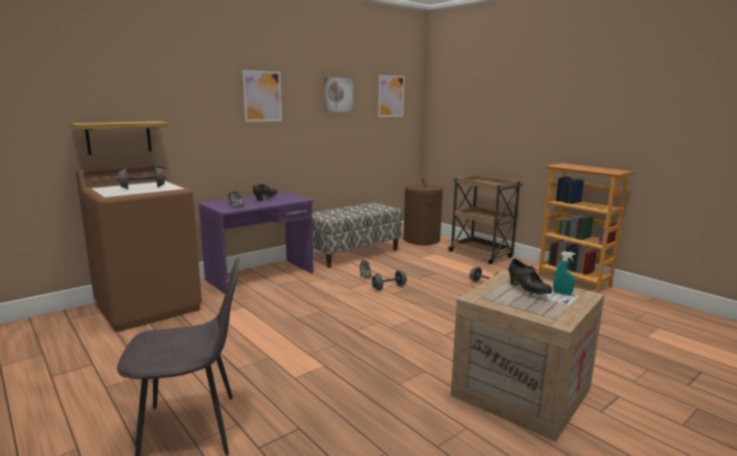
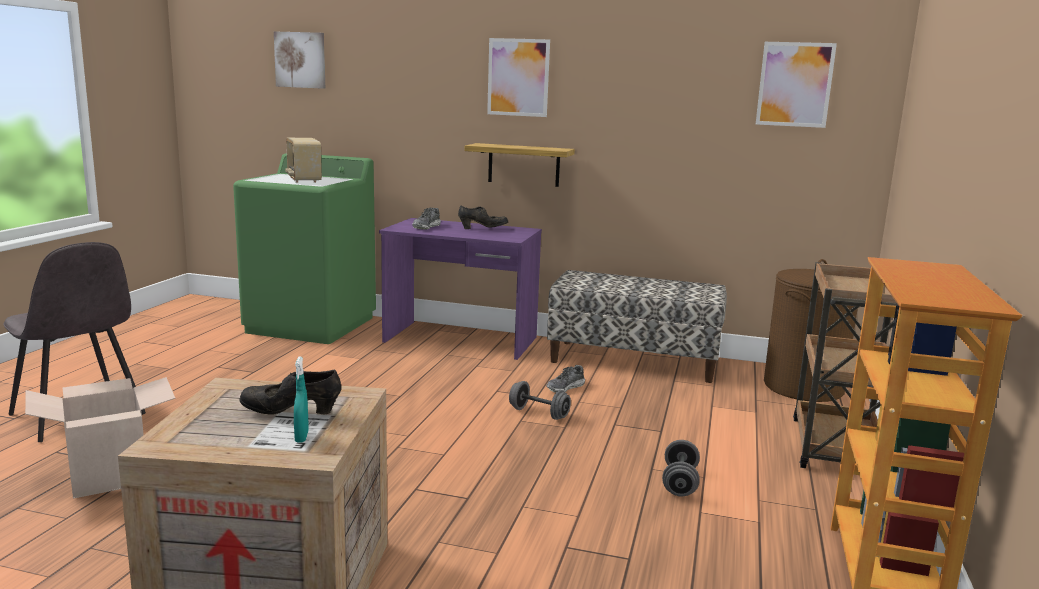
camera: 55 degrees right, 0 degrees up
(119, 137) = (333, 121): shelf -> shelf (524, 165)
(143, 188) = (303, 180): grey dumbbell -> radio
(149, 306) = (311, 325): brown washing machine -> green washing machine
(334, 427) = (109, 477): none -> cardboard box
(338, 95) = (662, 78): picture -> picture (300, 60)
(527, 290) = (291, 412): black shoe -> black shoe turned 60 degrees clockwise

